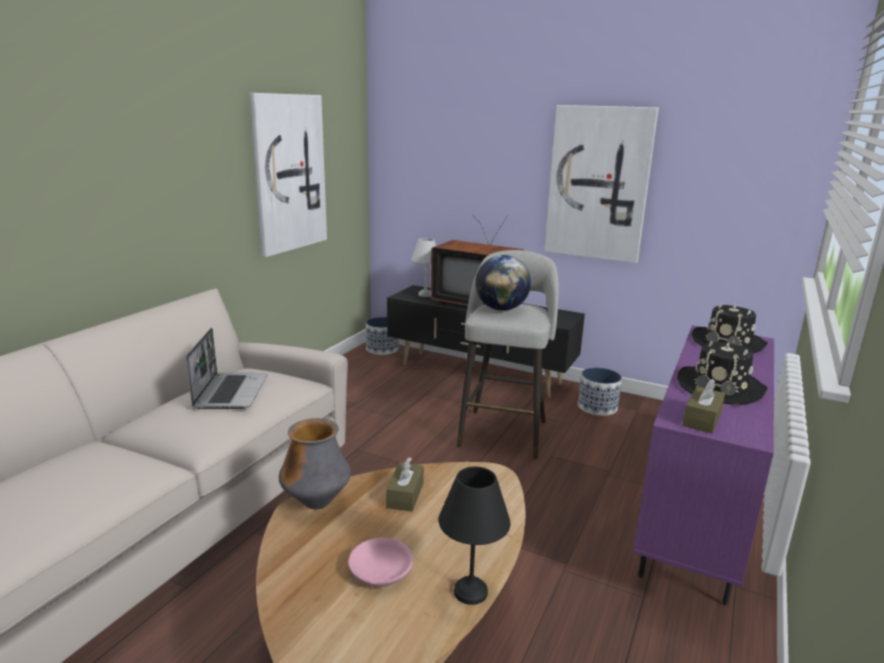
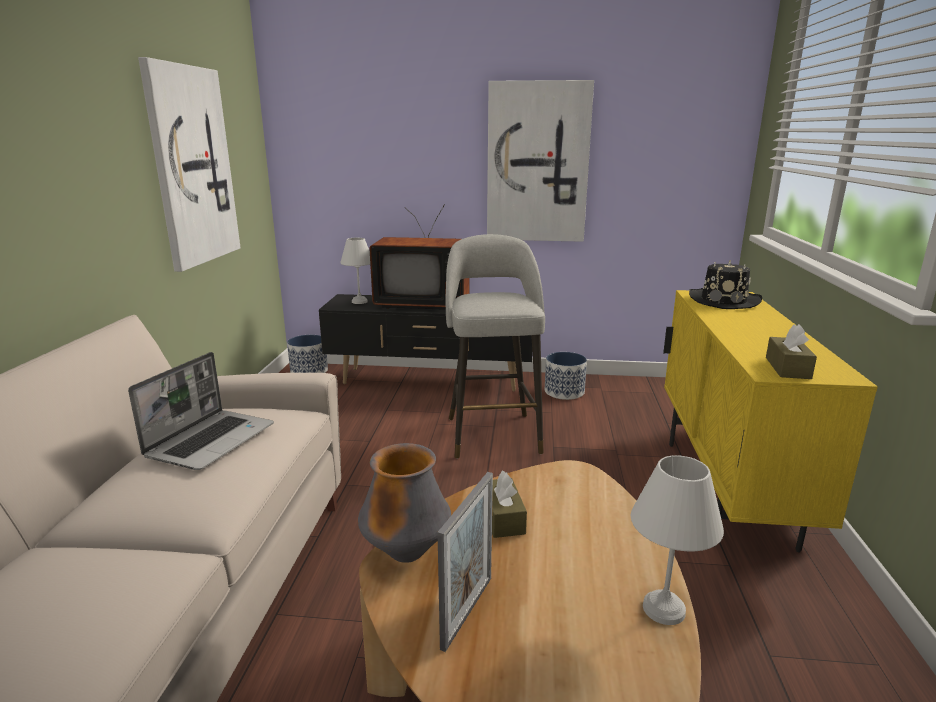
camera: 20 degrees left, 0 degrees up
(230, 392) = (211, 440): laptop -> laptop turned 45 degrees clockwise
(327, 552) = (467, 611): none -> picture frame
(380, 572) = (548, 617): pink bowl -> none
(471, 590) = (663, 607): black table lamp -> white table lamp
(501, 309) = (483, 299): globe -> none
(692, 533) = (726, 491): purple cabinet -> yellow cabinet
(720, 387) = (766, 338): black hat -> none

